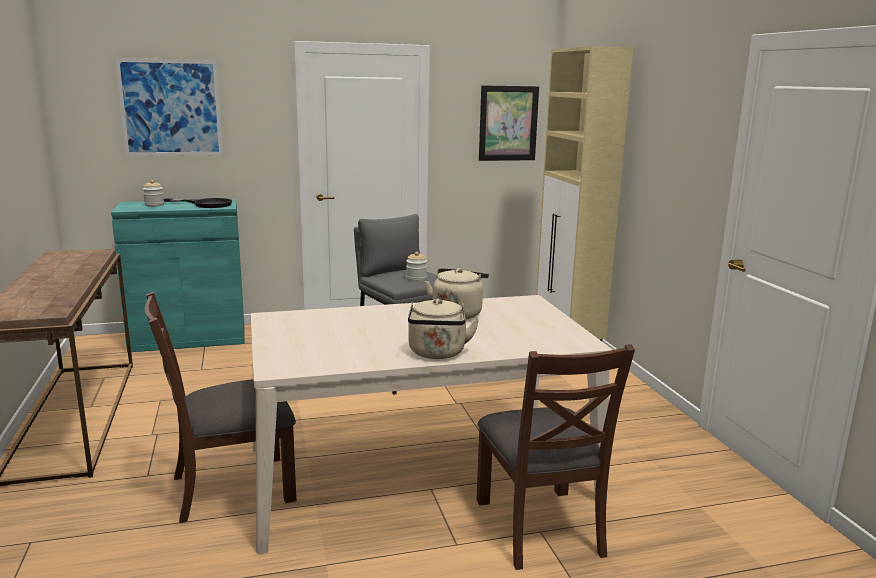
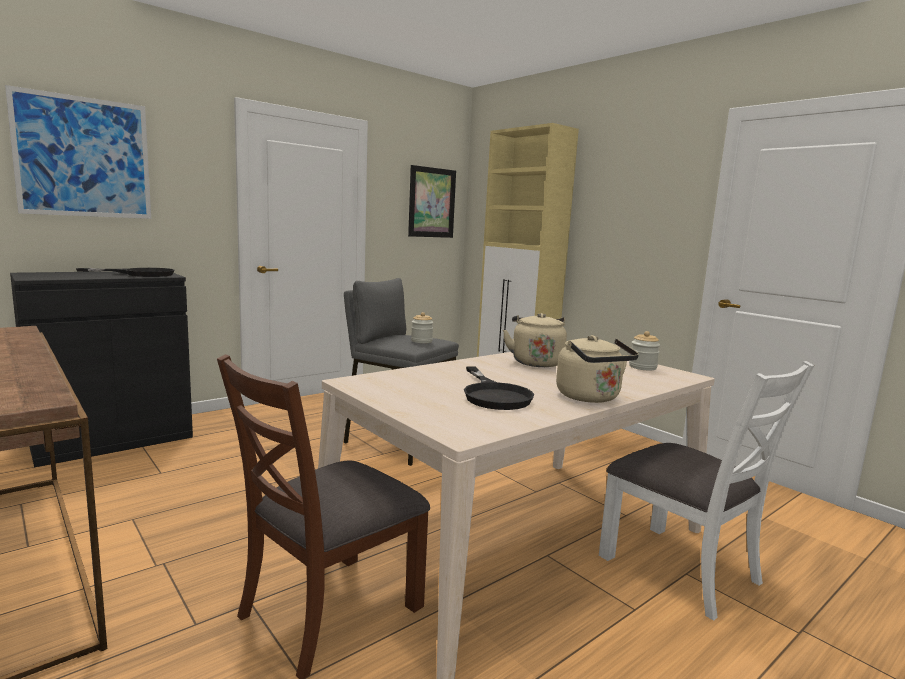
camera: 25 degrees left, 5 degrees down
(154, 205) = (68, 275): jar -> jar (642, 367)
(188, 338) = (113, 440): turquoise cabinet -> black cabinet
(359, 341) = (494, 395): none -> black frying pan
(540, 527) = (681, 569): brown chair -> white chair

